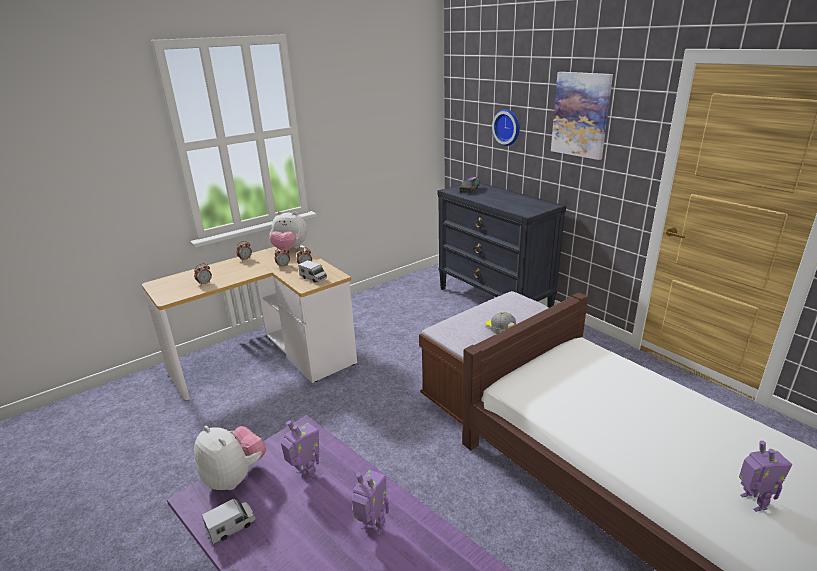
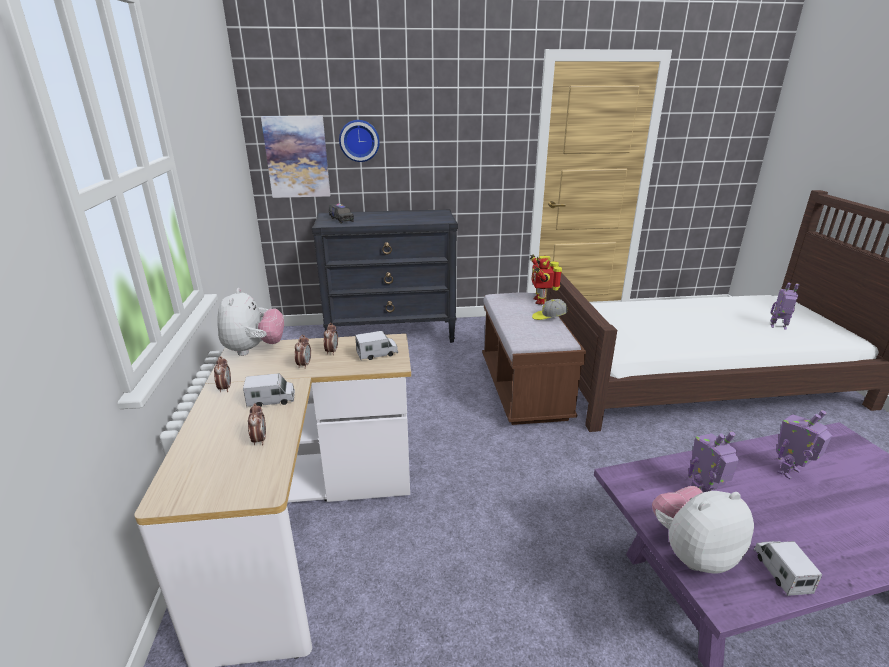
camera: 60 degrees left, 0 degrees up
(241, 272) = (271, 400): none -> toy truck
(290, 249) = (254, 349): plush toy -> plush toy turned 45 degrees counterclockwise
(532, 315) = (541, 300): none -> toy robot
(581, 115) = (452, 116): picture -> picture (297, 157)

